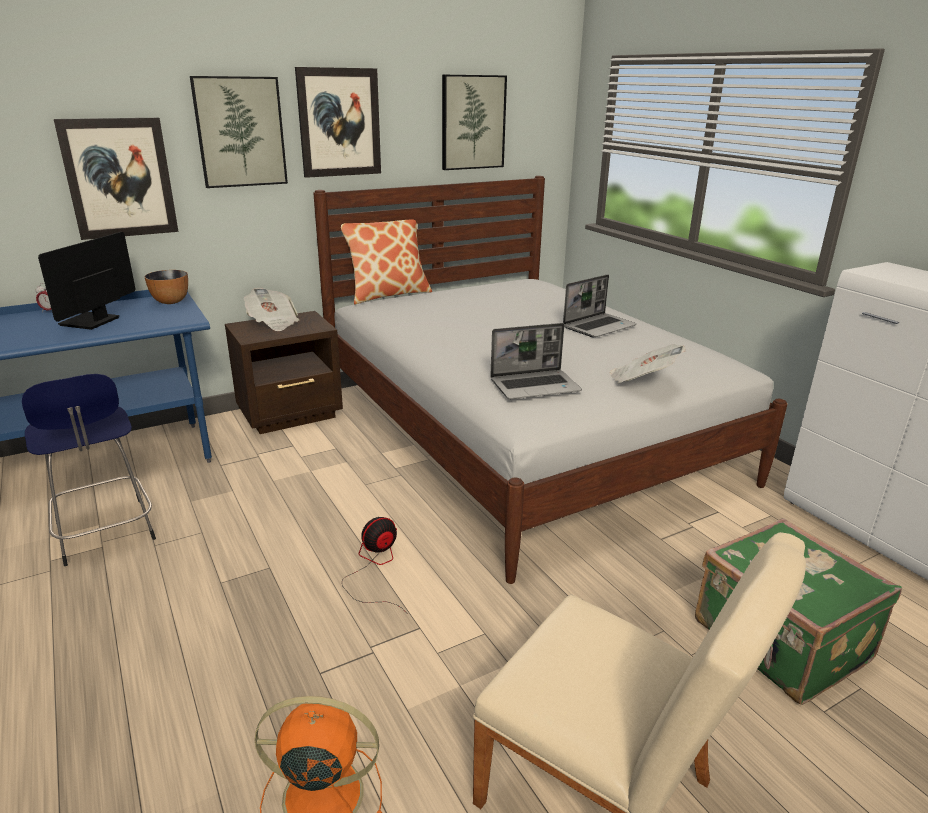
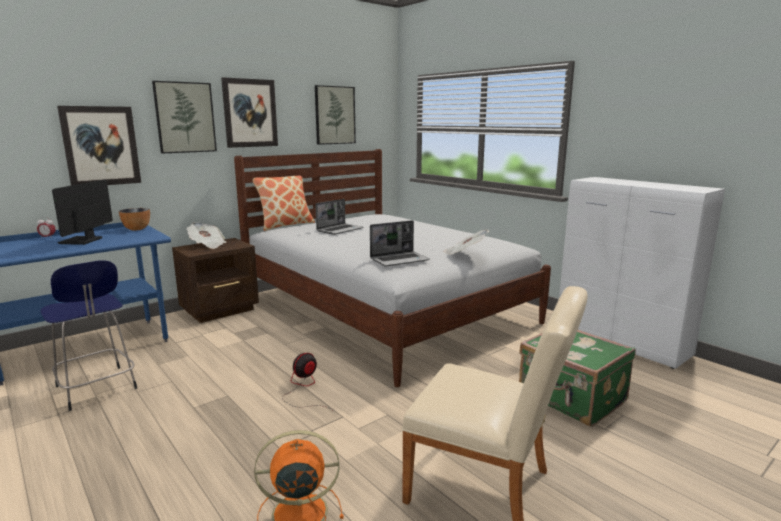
camera: 10 degrees left, 10 degrees down
(599, 326) = (430, 232): laptop -> laptop (340, 230)

